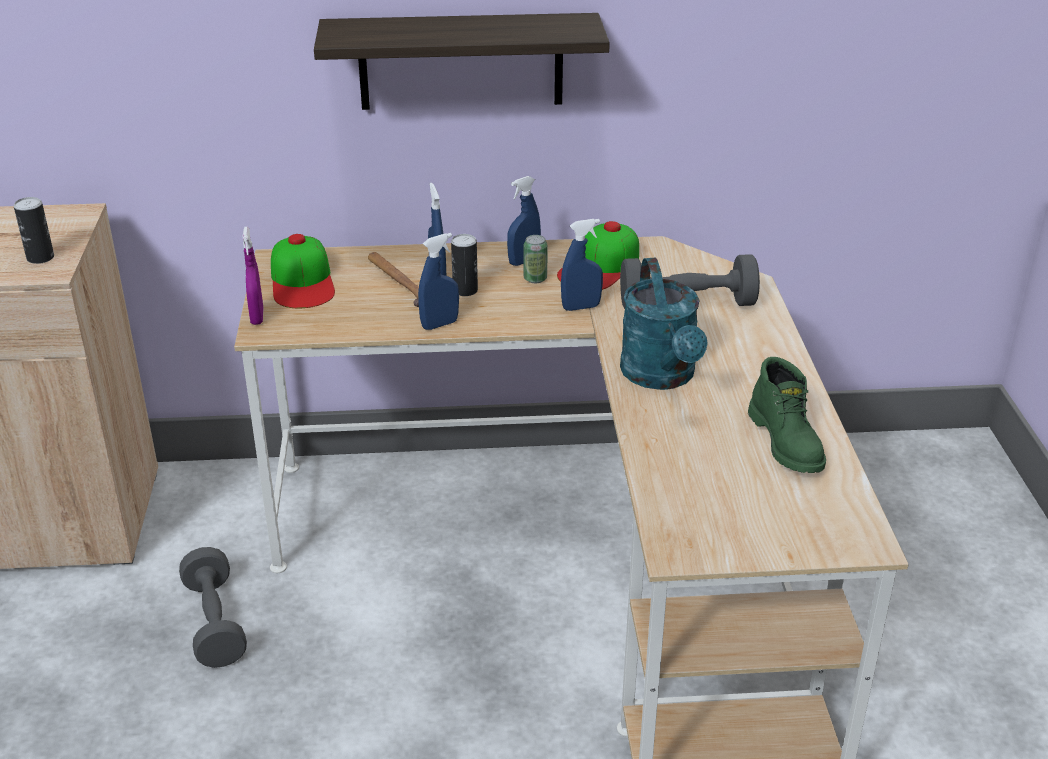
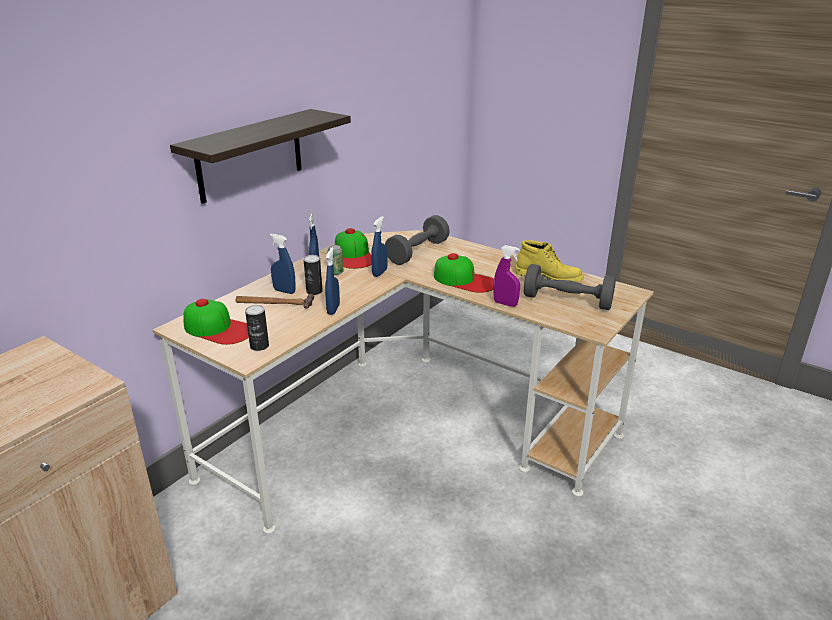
camera: 50 degrees left, 5 degrees down
(40, 258) = (66, 382): can -> can (259, 346)
(215, 623) = (279, 581): grey dumbbell -> grey dumbbell (567, 301)
(257, 317) = (228, 356): purple spray bottle -> purple spray bottle (505, 304)
(662, 377) = (464, 280): turquoise watering can -> cap
(787, 442) = (548, 277): green boot -> yellow boot

